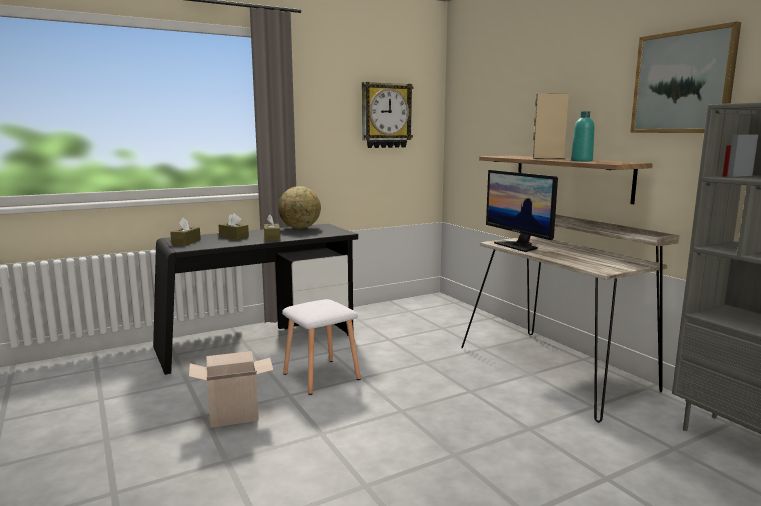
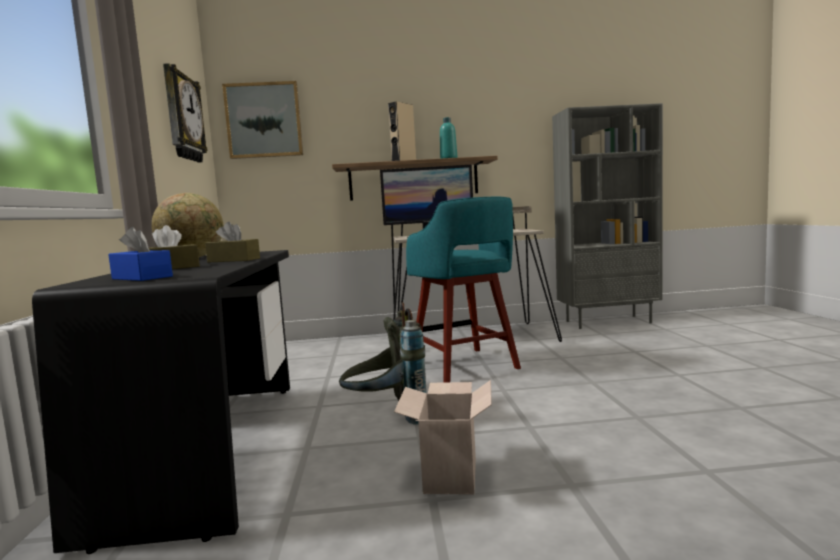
camera: 65 degrees left, 5 degrees down
(186, 242) = (142, 277): brown tissue box -> blue tissue box
(320, 377) = (387, 416): white stool -> grey backpack
(455, 383) = (465, 366): none -> turquoise stool
(683, 82) = (502, 101): picture -> picture (264, 120)

